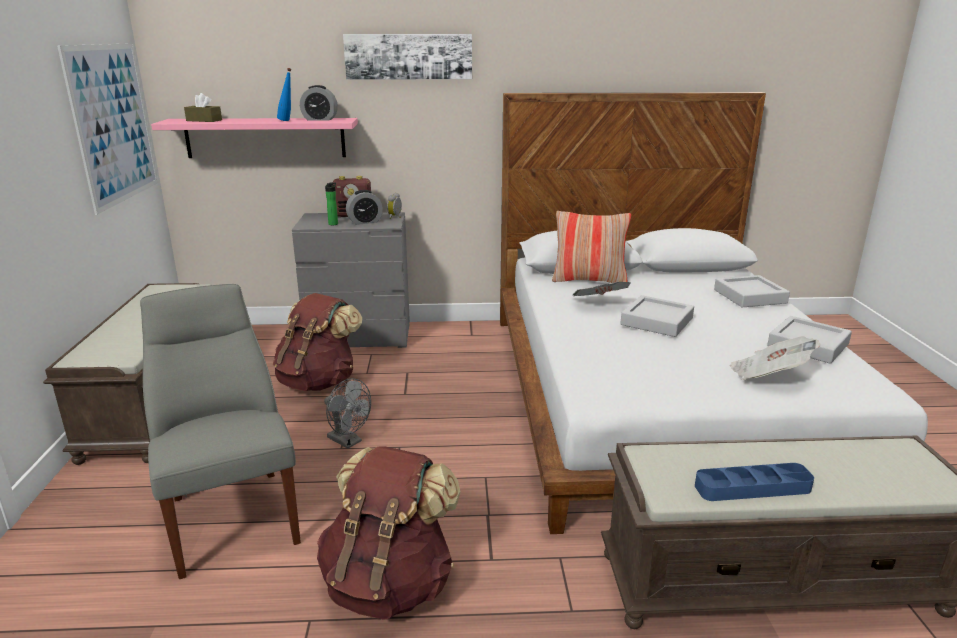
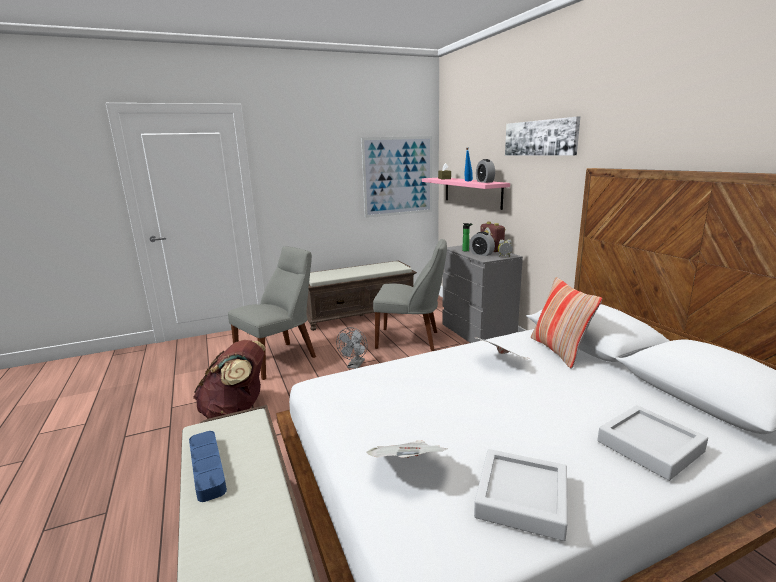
camera: 70 degrees right, 5 degrees down
(319, 382) = (411, 340): brown backpack -> grey chair
(656, 321) = (484, 390): grey tray -> none

